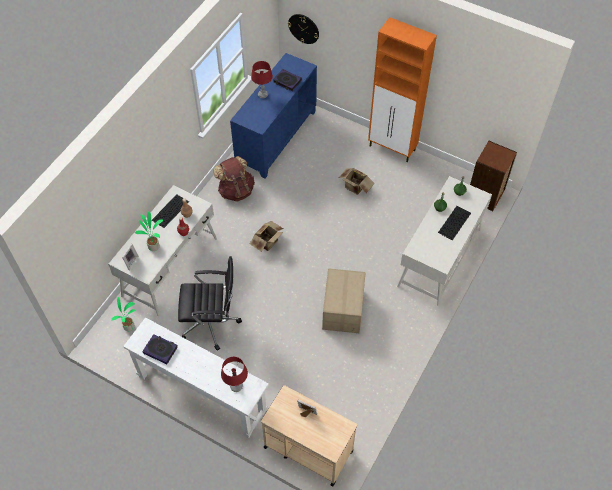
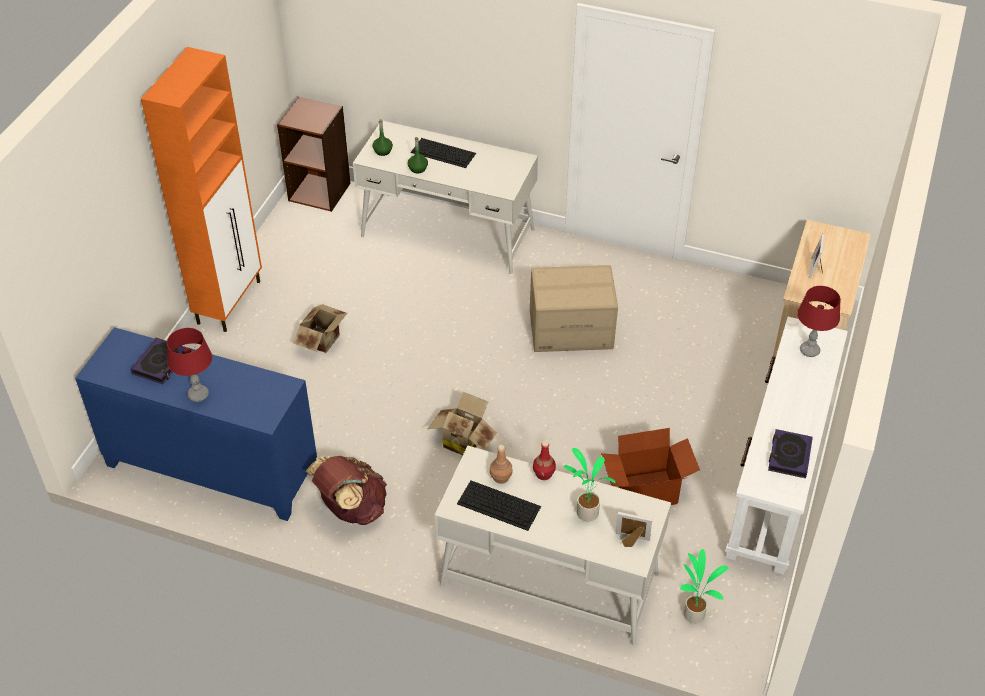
camera: 100 degrees left, 10 degrees down
(211, 323) = (646, 492): black office chair -> cardboard box
(303, 28) = (64, 301): wall clock -> none

